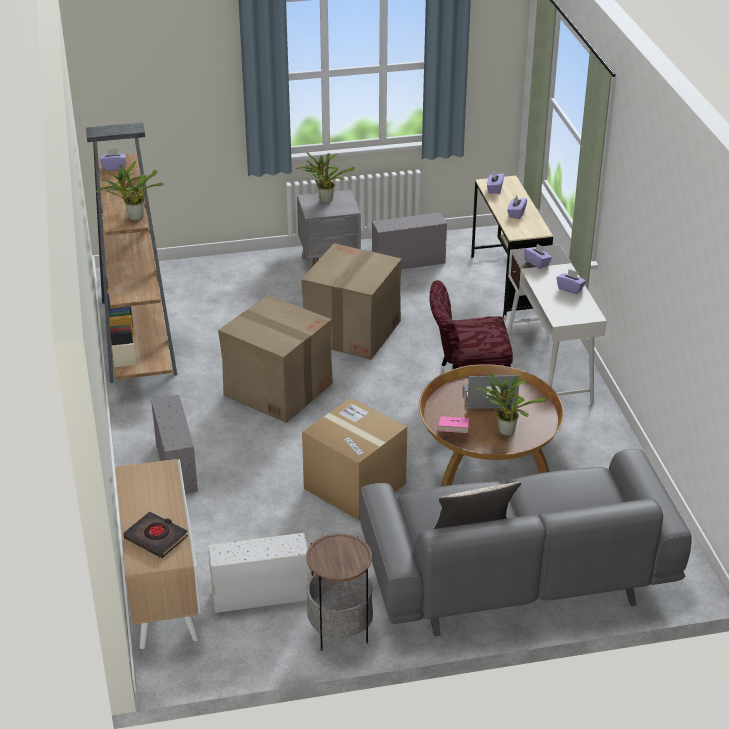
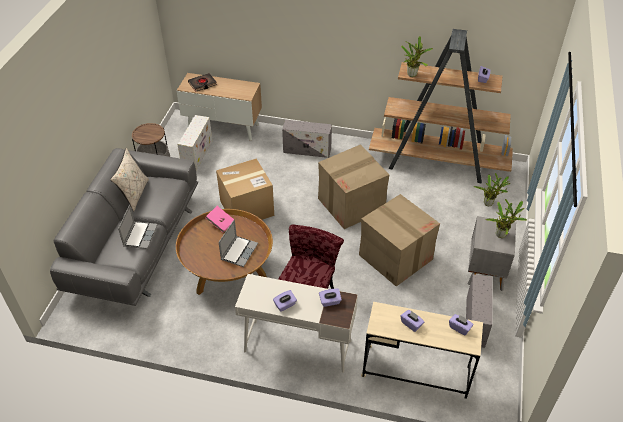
camera: 115 degrees right, 10 degrees up
(505, 430) = (206, 246): potted plant -> potted plant (489, 203)
(548, 485) = (140, 235): none -> laptop

